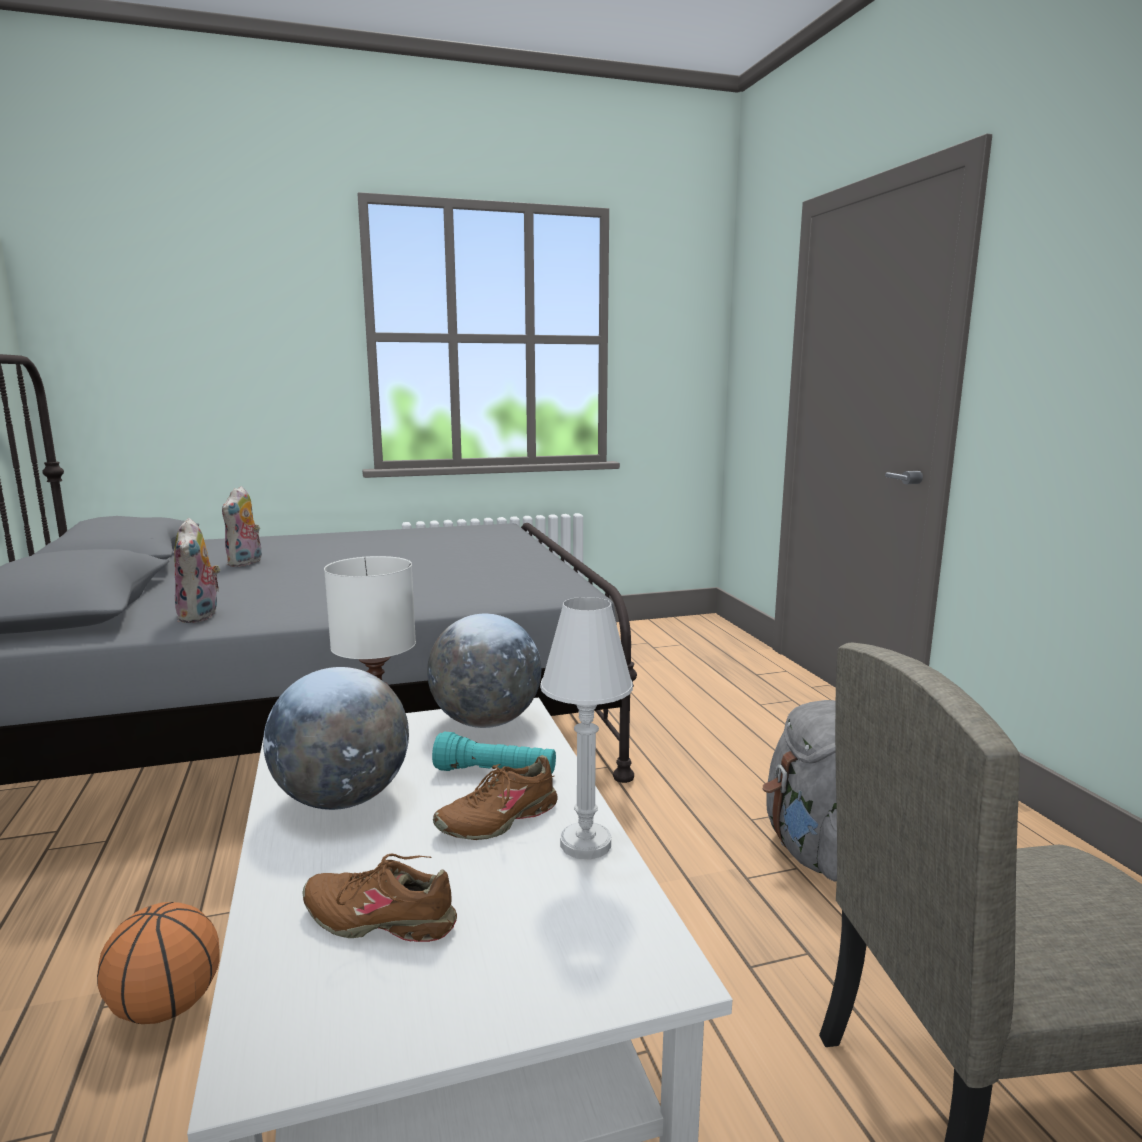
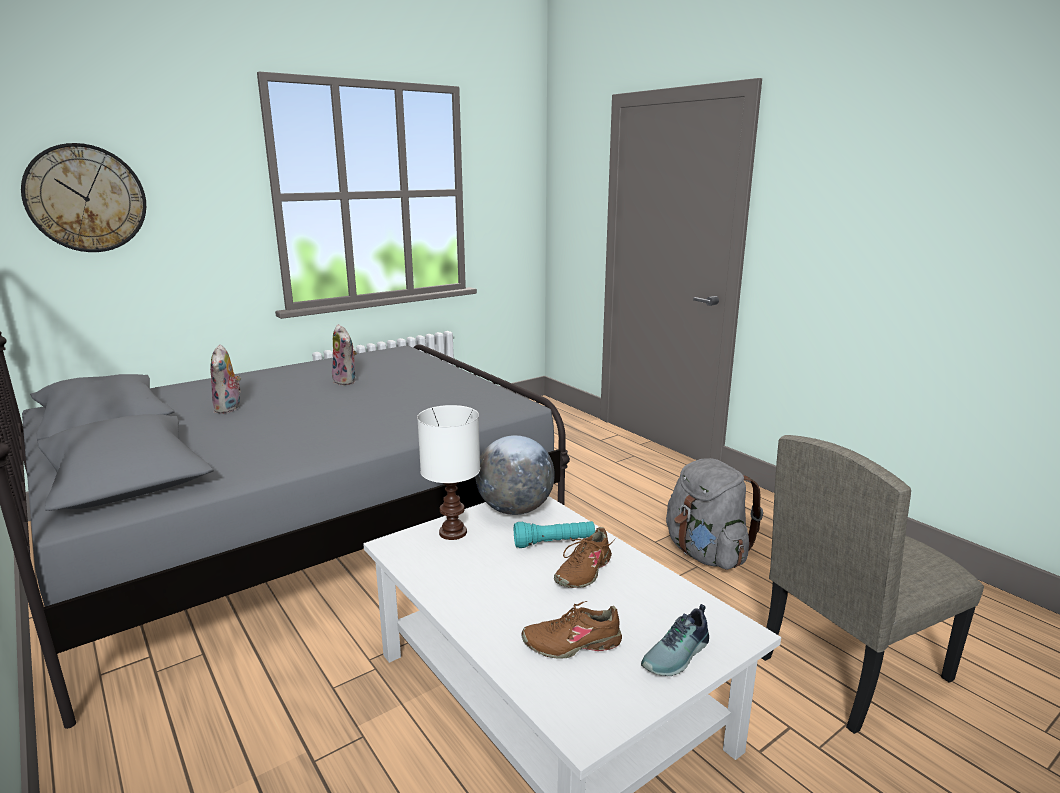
camera: 20 degrees left, 5 degrees up
(163, 329) = (86, 198): none -> wall clock
(167, 1006) = (362, 747): basketball -> none
(201, 616) = (261, 463): plush toy -> plush toy (347, 381)
(343, 799) = (474, 580): globe -> none
(522, 982) = (678, 656): none -> shoe
(585, 844) = (646, 575): white table lamp -> none

